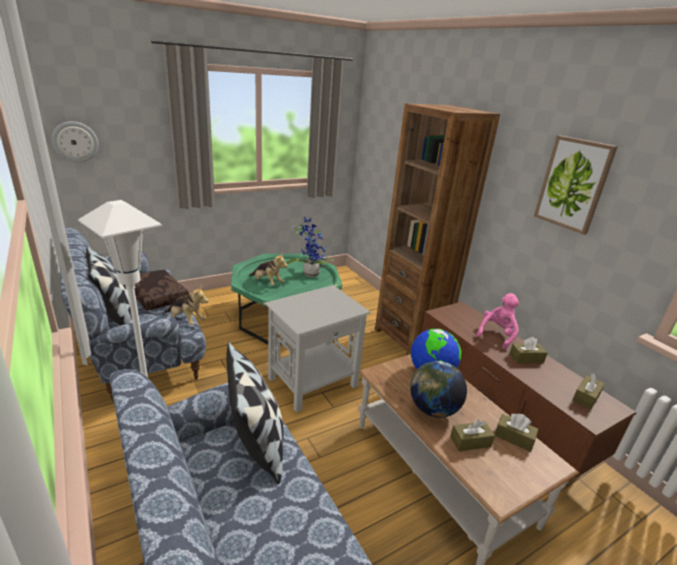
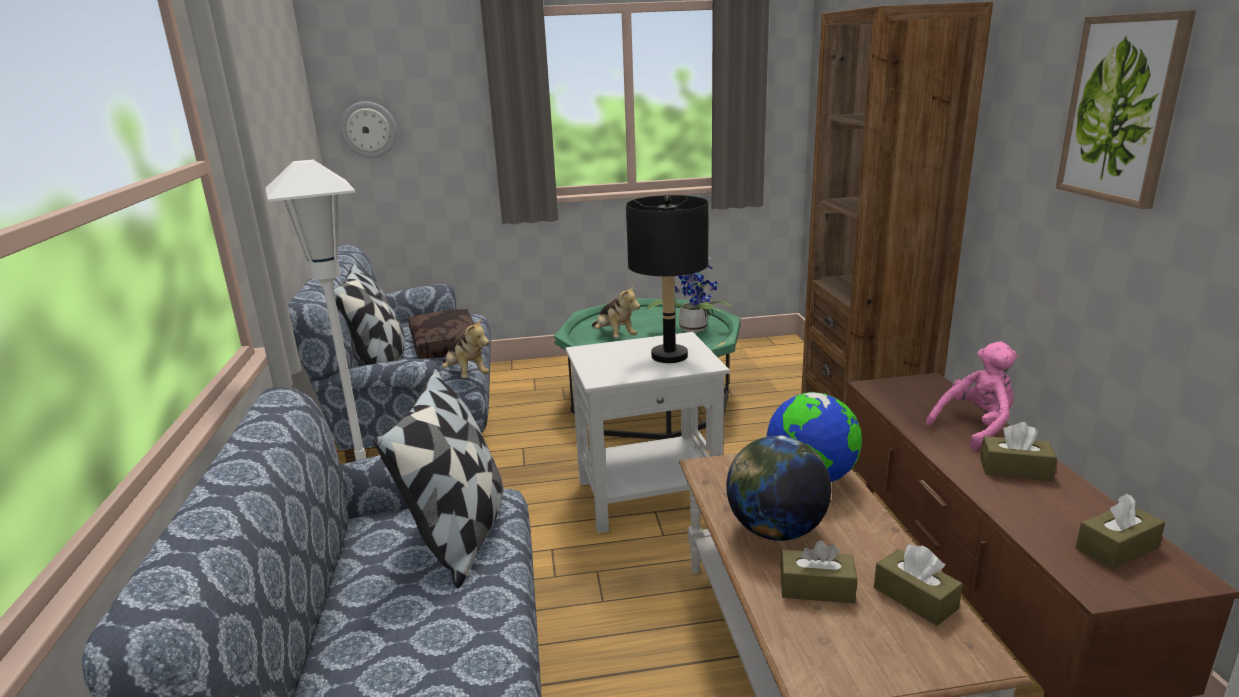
camera: 25 degrees right, 5 degrees down
(332, 304) = (669, 356): none -> black table lamp

